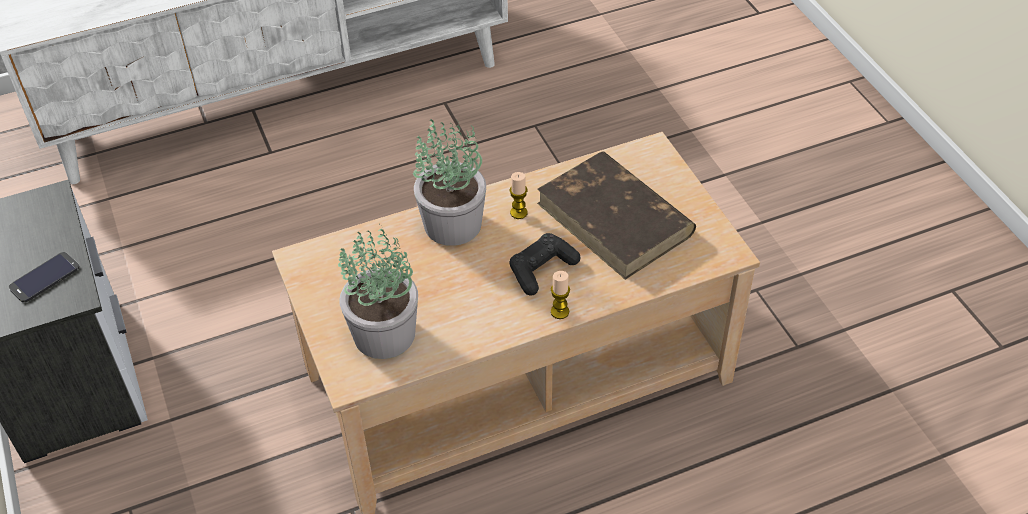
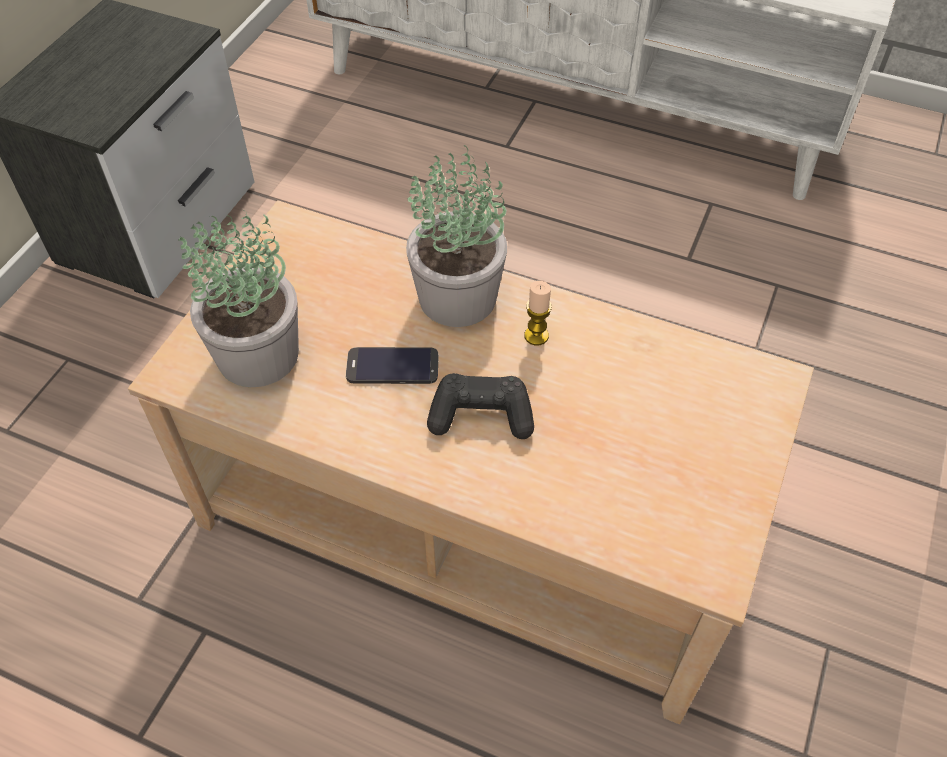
camera: 45 degrees right, 5 degrees up
(44, 277) = (98, 95): phone -> phone (392, 366)
(559, 312) = (440, 476): candle -> none
(616, 219) = (630, 425): brown book -> none

